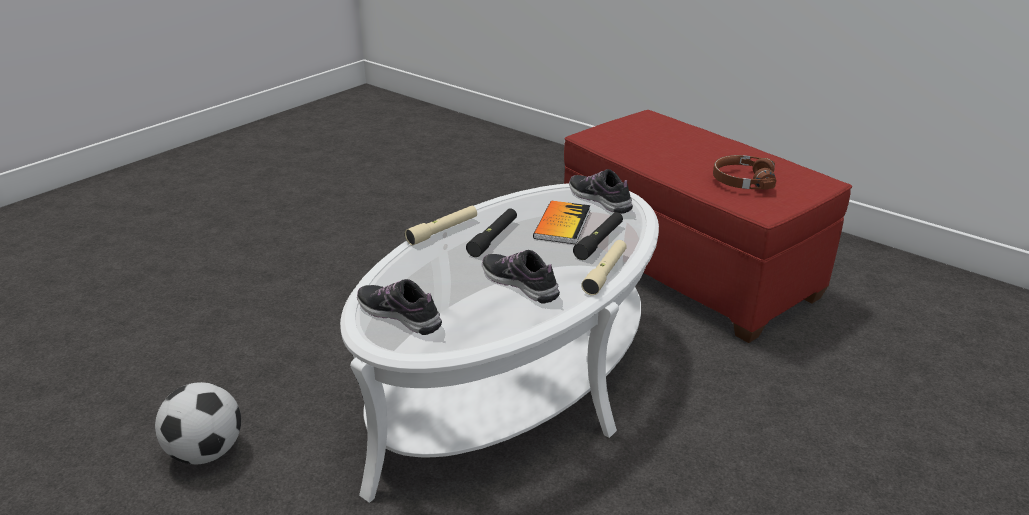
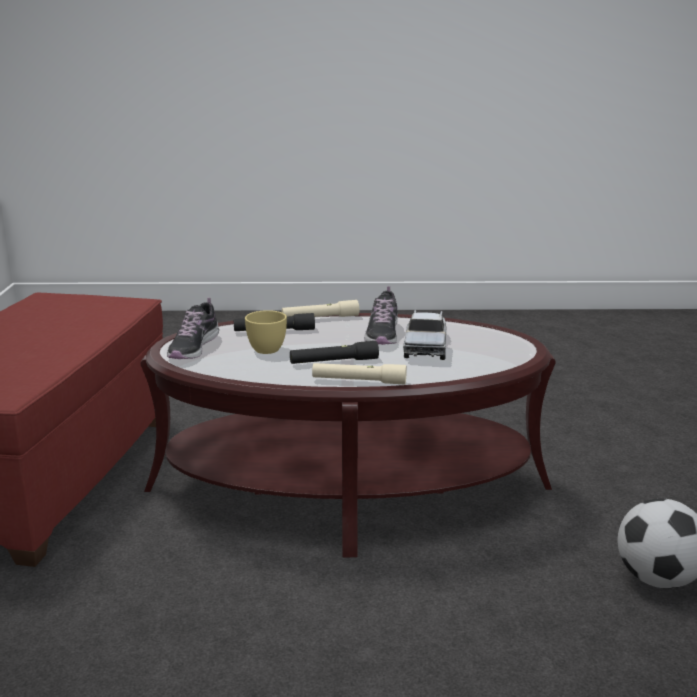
camera: 130 degrees left, 10 degrees down
(399, 315) = (494, 350): shoe -> none
(461, 289) = (425, 346): none -> toy truck
(514, 382) = (348, 487): white coffee table -> brown coffee table
(562, 224) = (265, 348): book -> yellow cup
(742, 181) = (70, 318): brown headphones -> none

